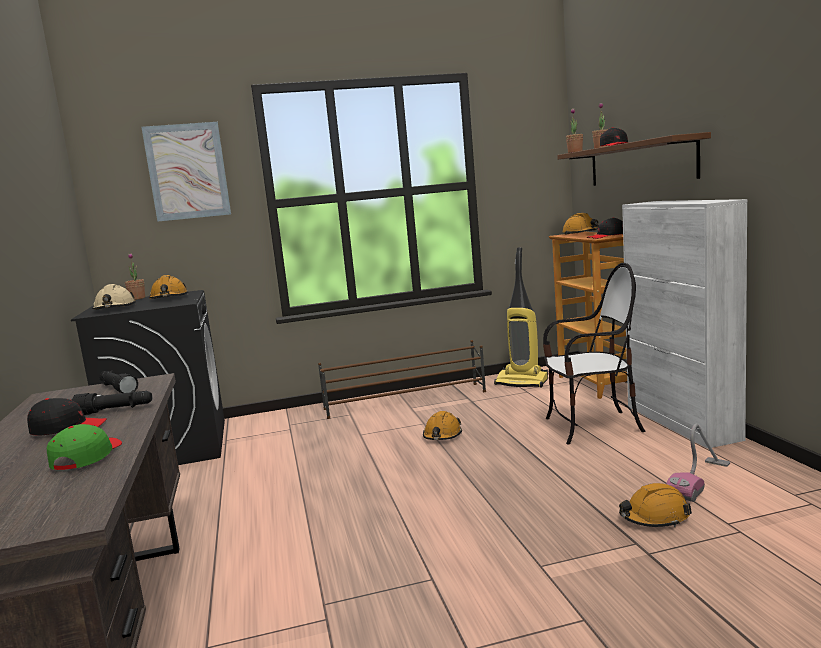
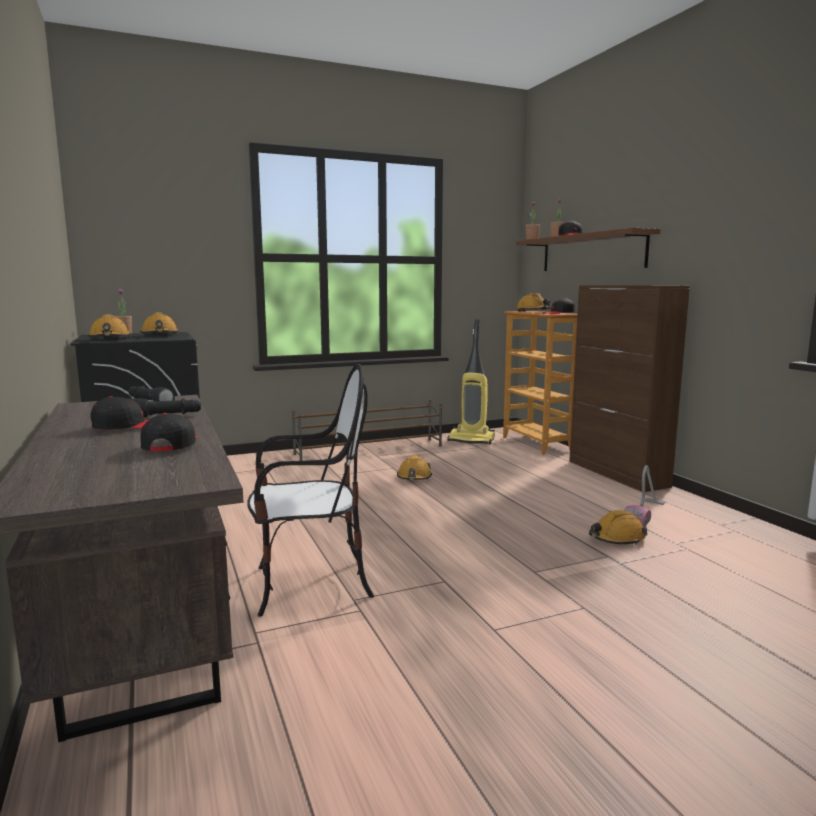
camera: 10 degrees left, 0 degrees up
(86, 457) = (171, 445): green cap -> black cap
(114, 309) = (110, 339): beige hard hat -> orange hard hat
(187, 171) = (181, 217): picture -> none
(592, 426) = (544, 474): chair -> chair (311, 585)
(681, 422) = (617, 473): white cabinet -> brown cabinet

